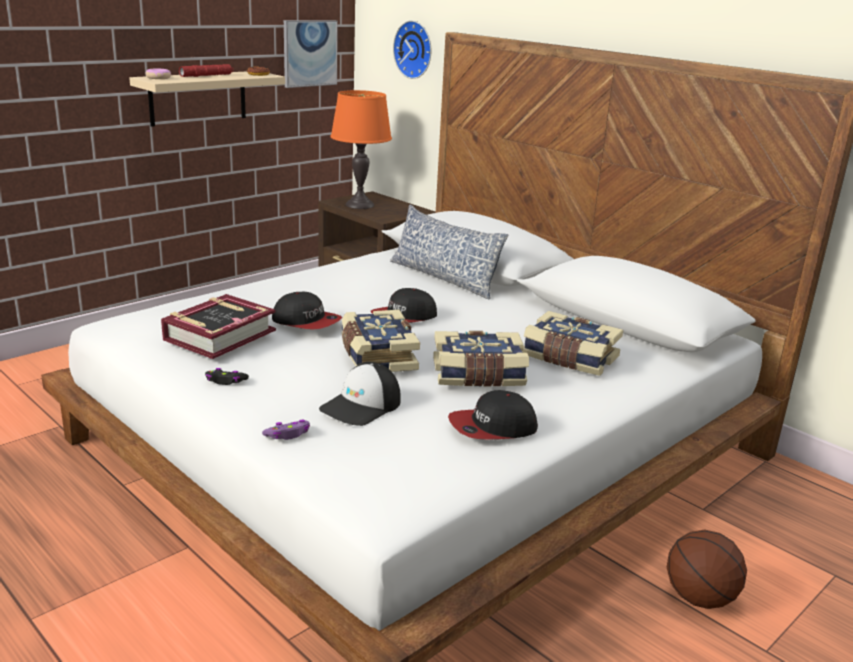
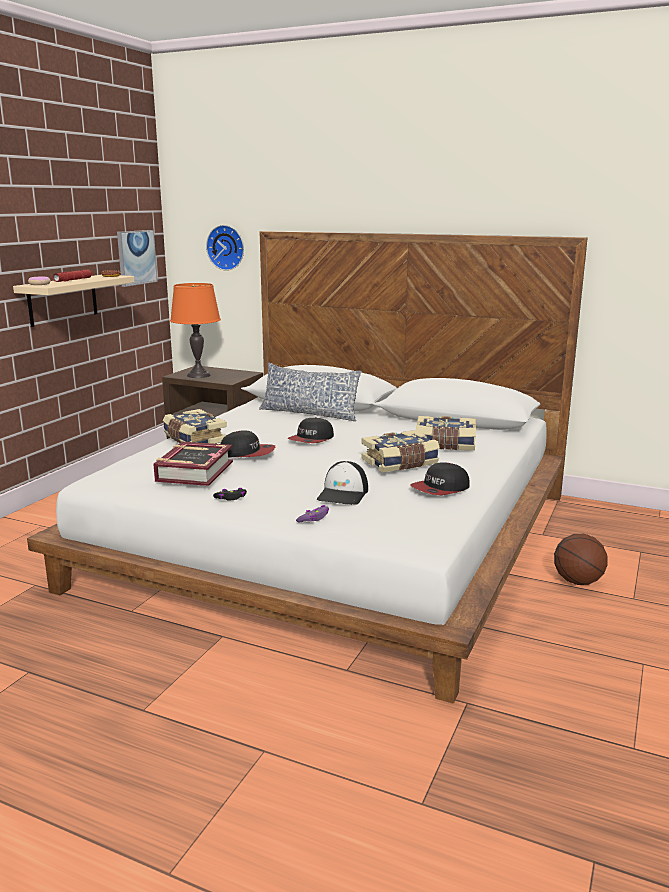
camera: 20 degrees left, 5 degrees down
(376, 356) = (320, 465): book -> book (194, 439)

